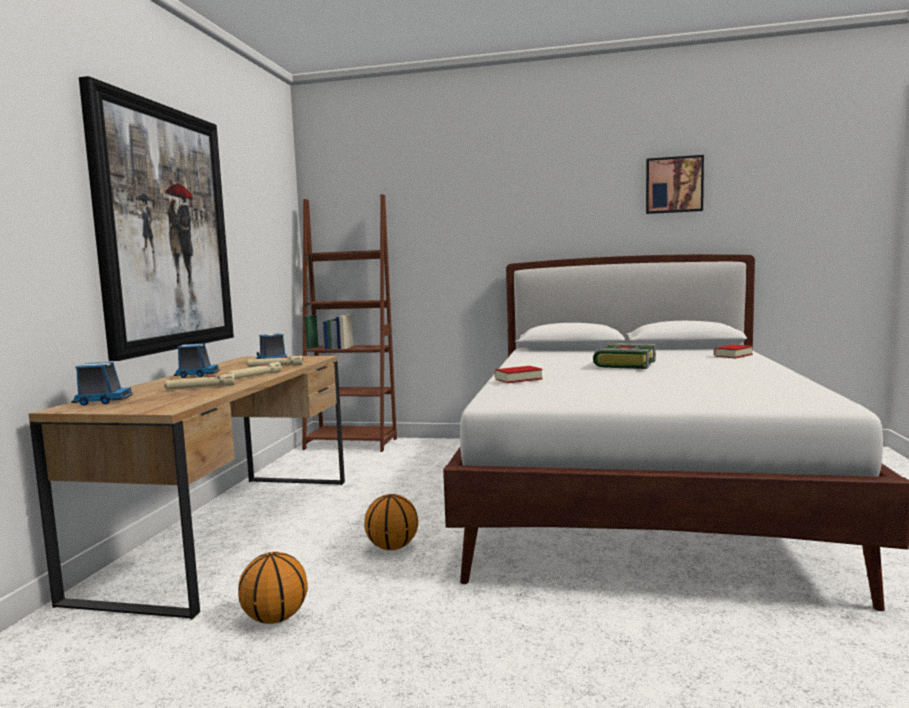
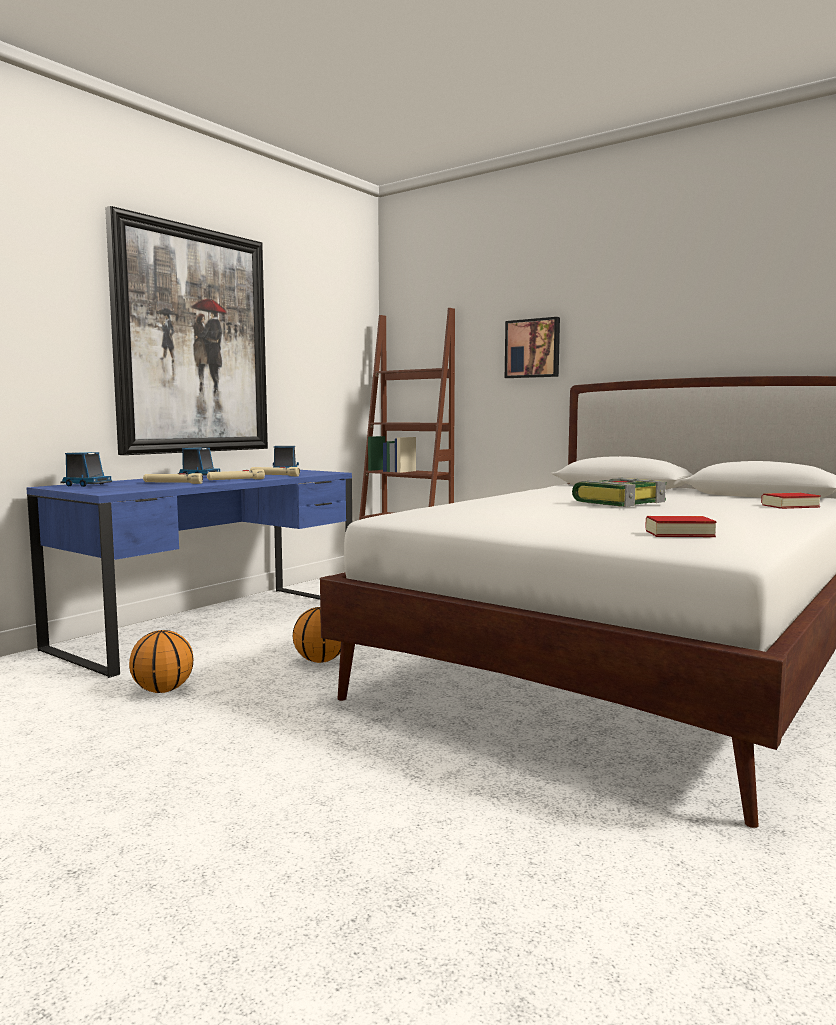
camera: 25 degrees right, 0 degrees up
(230, 531) = (213, 625): brown desk -> blue desk
(518, 379) = (464, 503): book -> book (679, 533)
(674, 185) = (784, 285): picture -> picture (533, 348)

